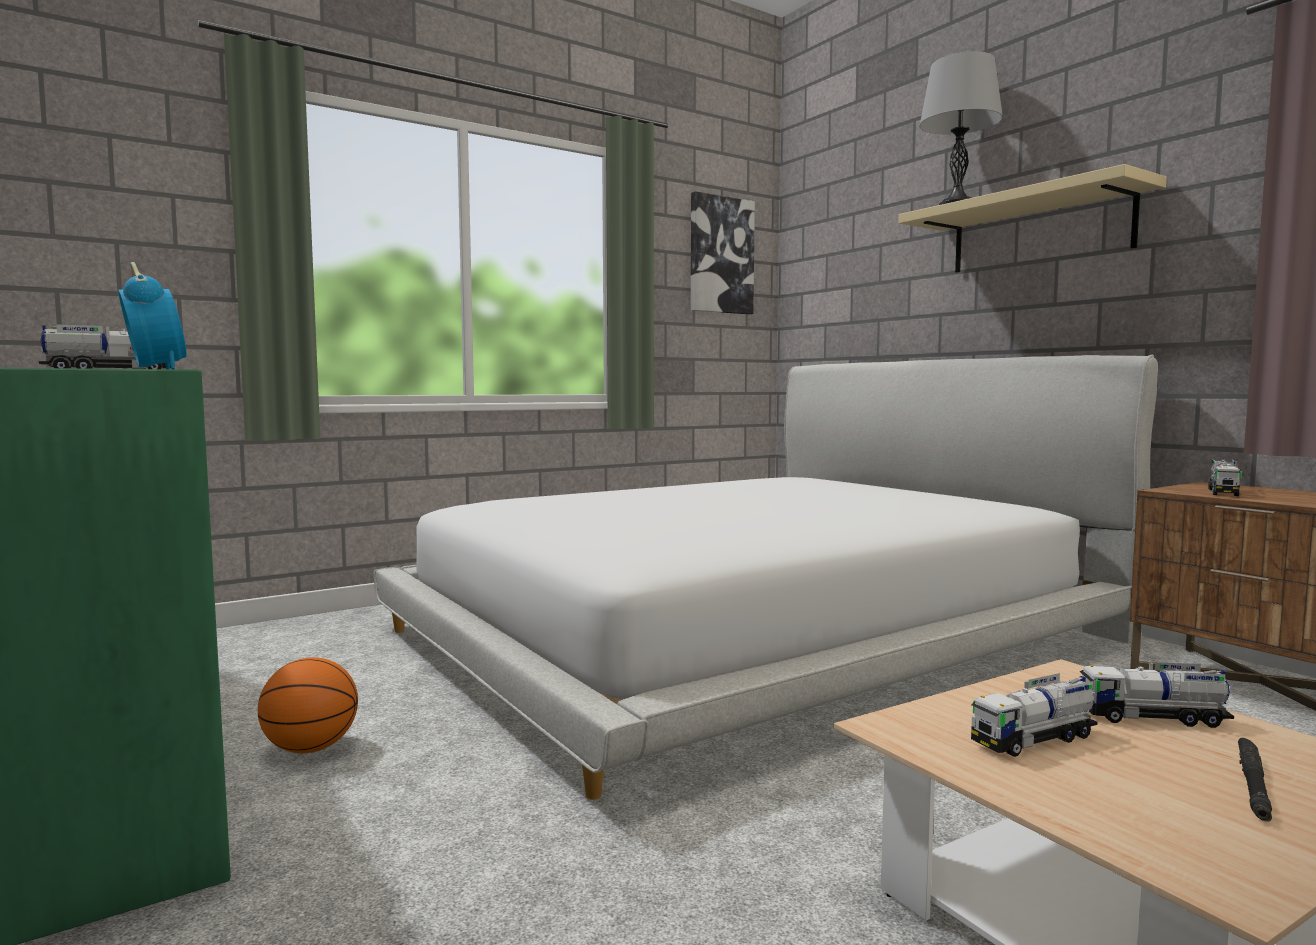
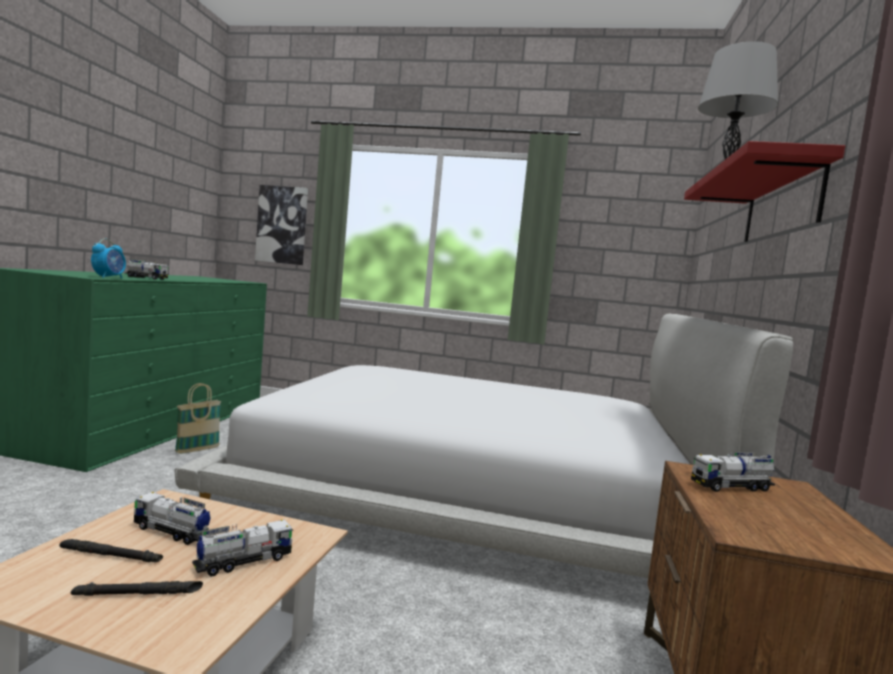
camera: 45 degrees right, 0 degrees up
(310, 748) = (197, 450): basketball -> basket
(720, 255) = (631, 224): picture -> picture (282, 225)
(1039, 231) = (781, 204): beige shelf -> red shelf
(1116, 787) = (111, 556): none -> black flashlight
(1153, 718) = (243, 562): toy truck -> toy truck turned 90 degrees clockwise

